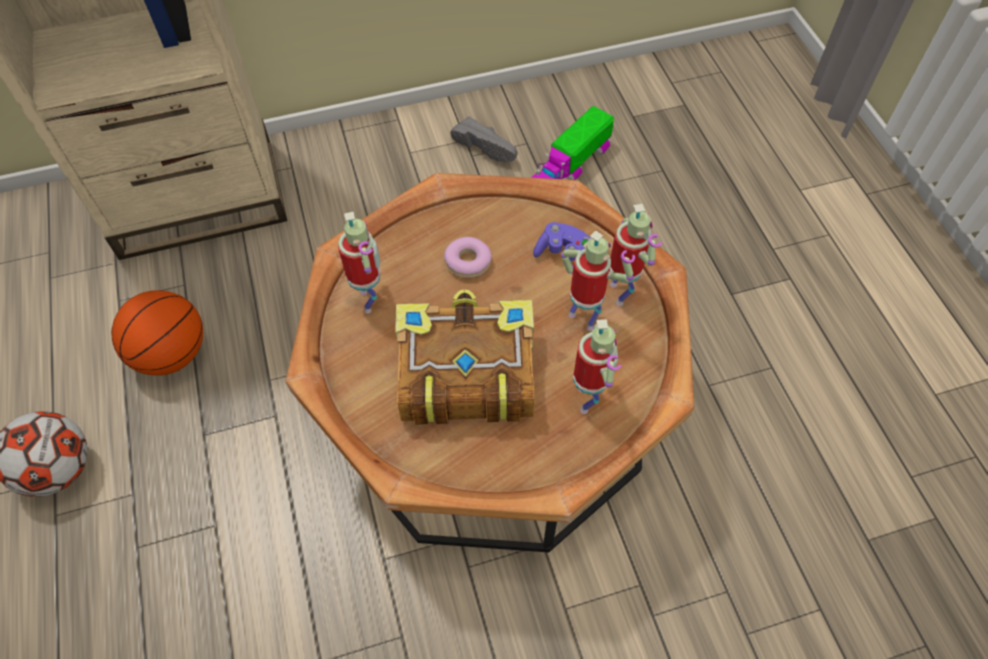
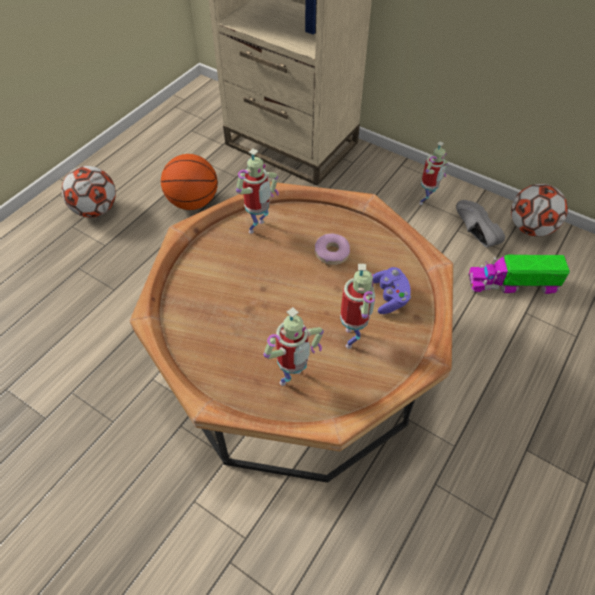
camera: 50 degrees right, 5 degrees down
(464, 372) = (252, 302): book -> none
(487, 146) = (473, 232): grey shoe -> grey shoe turned 150 degrees clockwise
(526, 104) = (530, 228): none -> football
(621, 293) = (393, 346): toy robot -> toy robot (426, 201)

